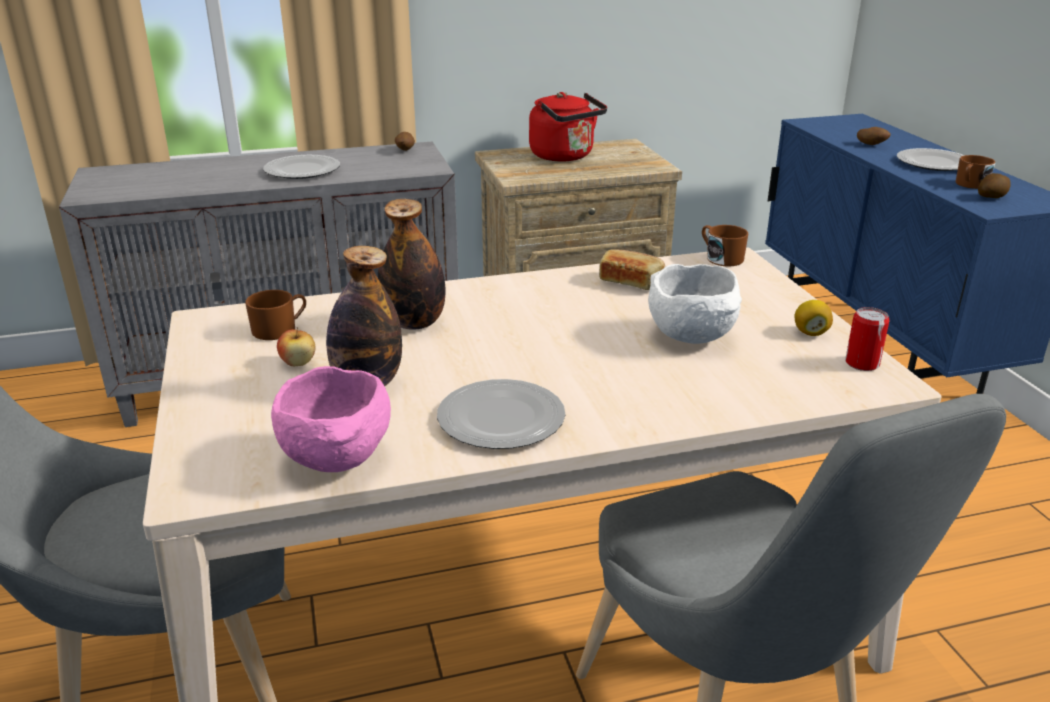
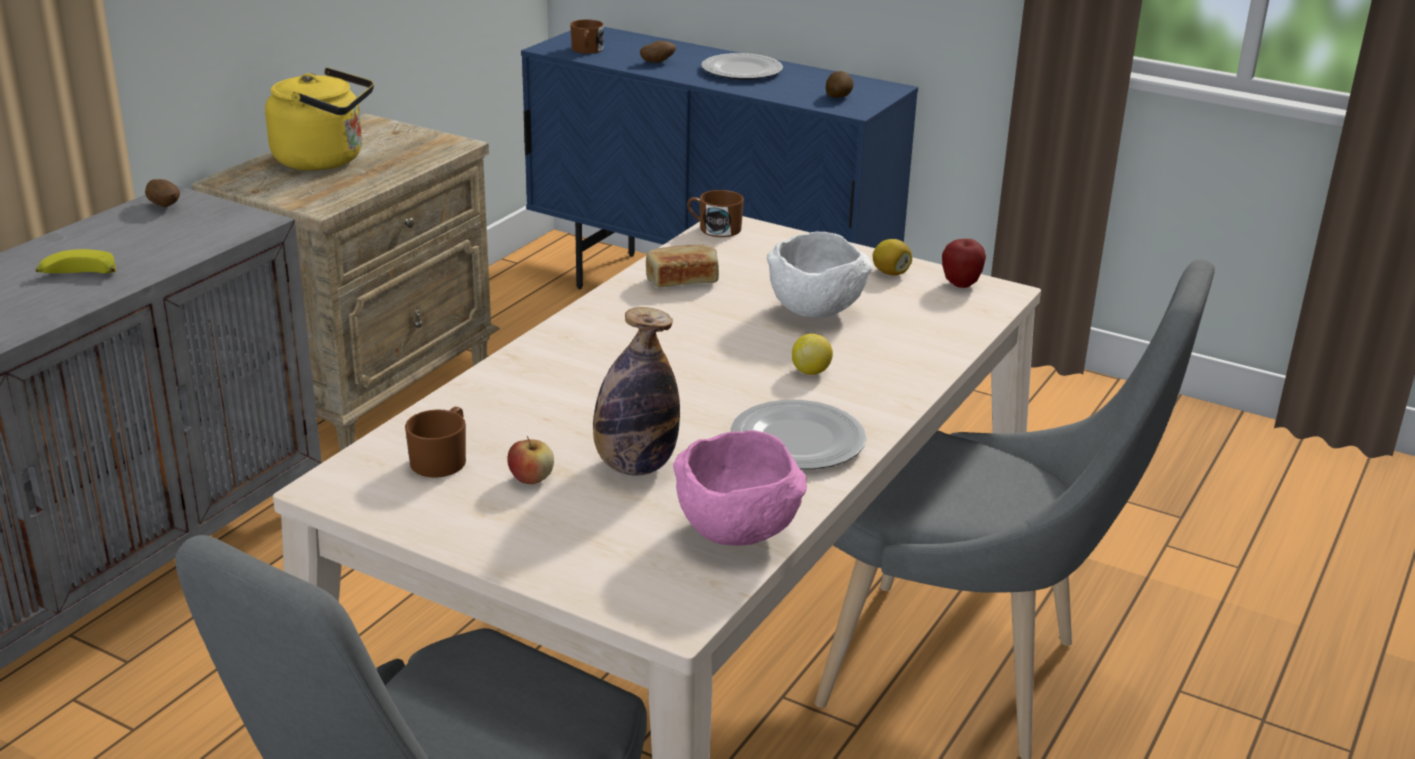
camera: 45 degrees left, 0 degrees up
(301, 170) = (77, 275): plate -> banana
(414, 323) = (564, 396): bottle -> none
(565, 156) = (325, 160): red kettle -> yellow kettle
(606, 376) = (811, 371): none -> lemon
(862, 363) = (960, 284): can -> apple
(970, 185) = (804, 87): brown mug -> brown mug (587, 50)

